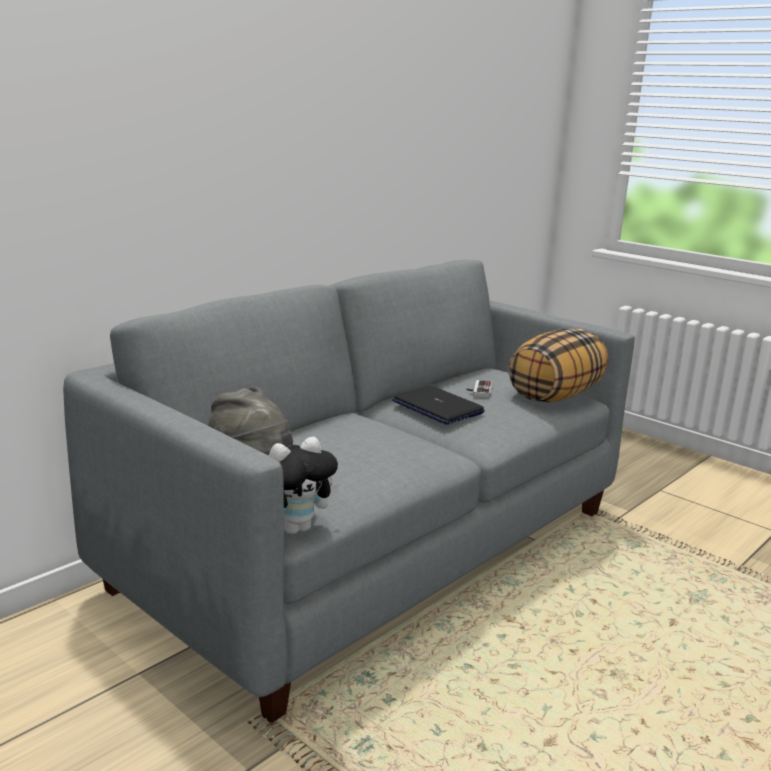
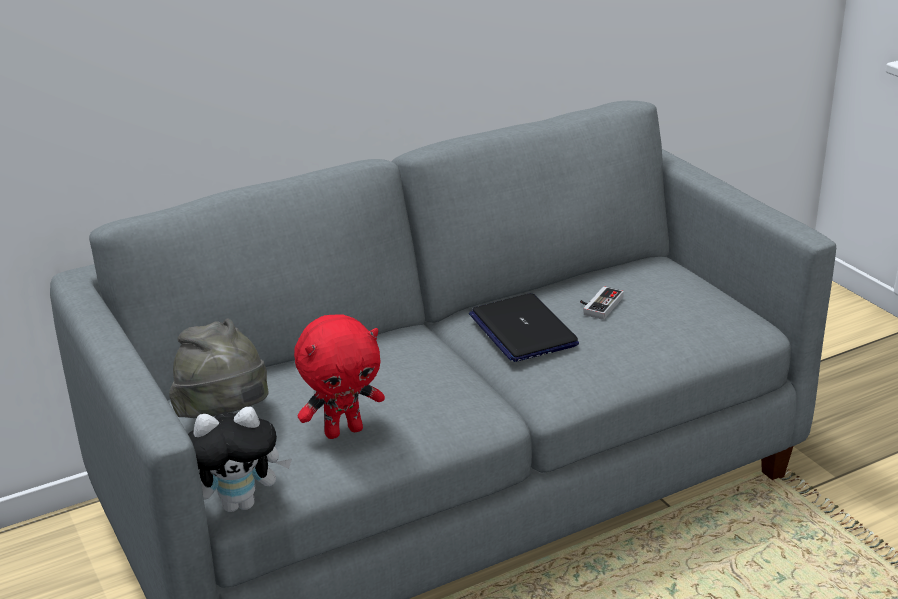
camera: 20 degrees right, 10 degrees up
(352, 472) = (343, 431): none -> red plush toy
(555, 396) = (706, 320): pillow -> none

